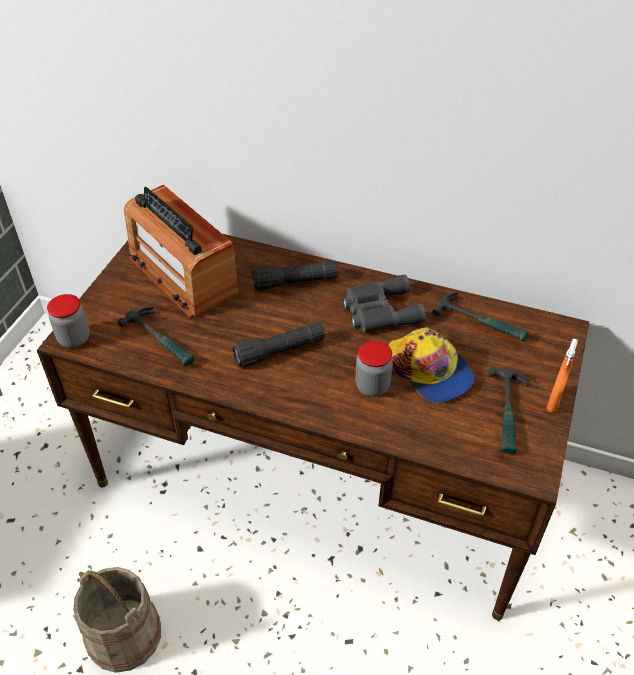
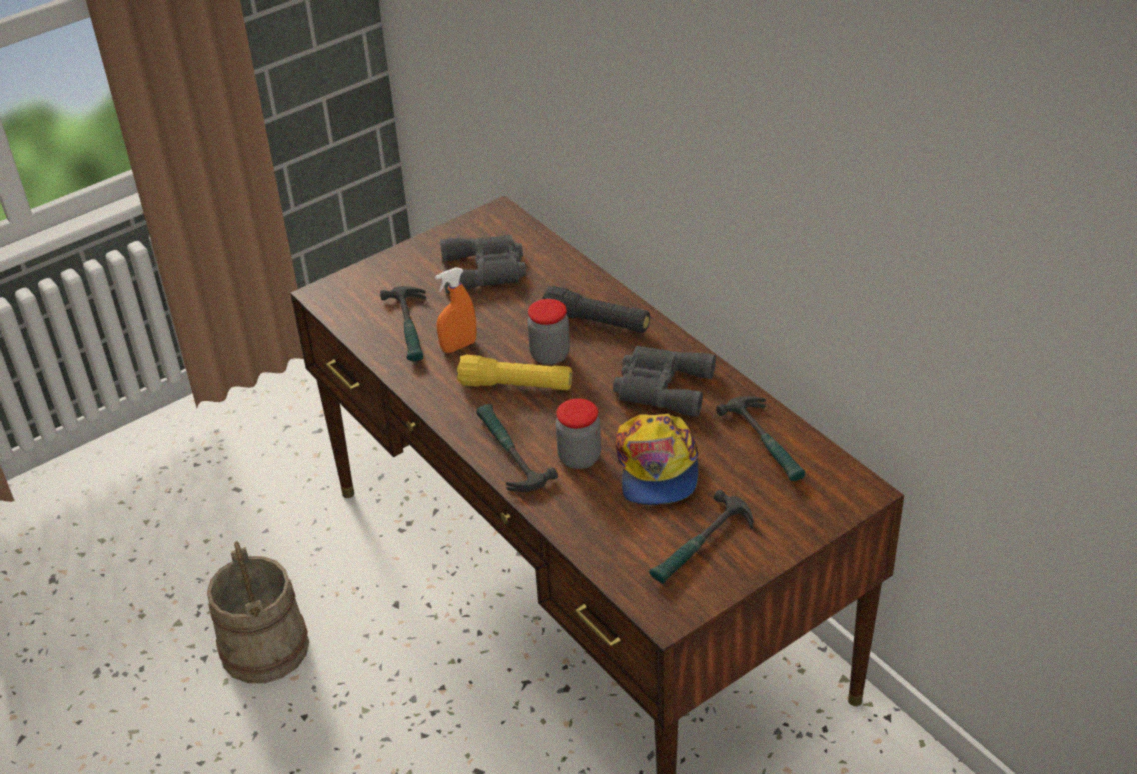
camera: 35 degrees right, 5 degrees down
(74, 339) = (331, 295): jar -> jar (550, 355)
(182, 275) = (486, 270): radio -> grey binoculars
(280, 352) = (516, 385): black flashlight -> yellow flashlight
(319, 405) = (508, 453): none -> hammer
(554, 402) = (765, 557): orange spray bottle -> orange spray bottle (458, 346)

